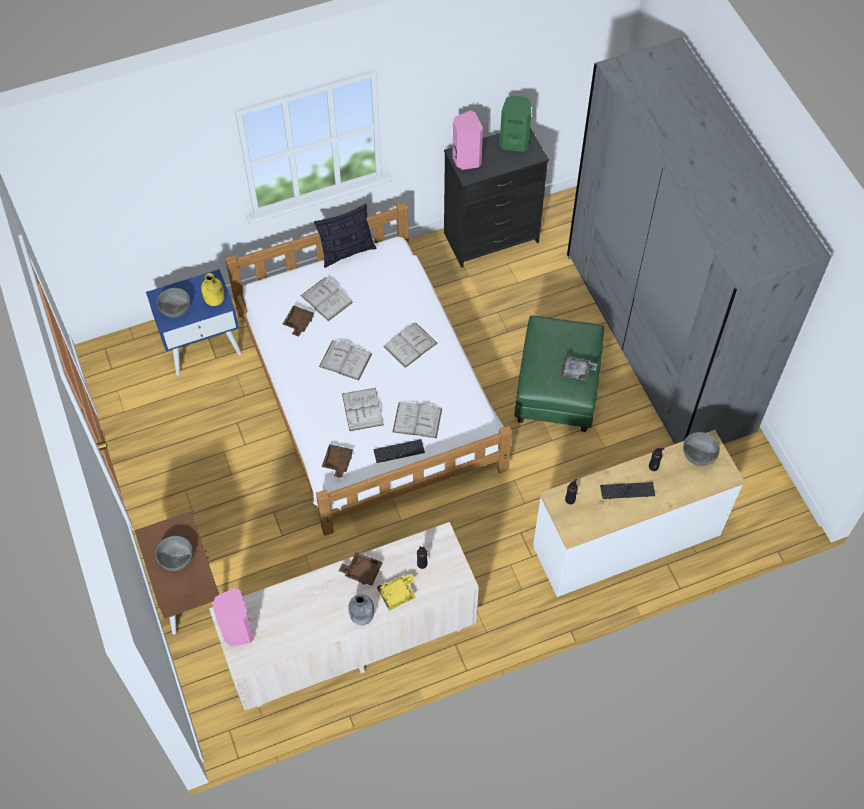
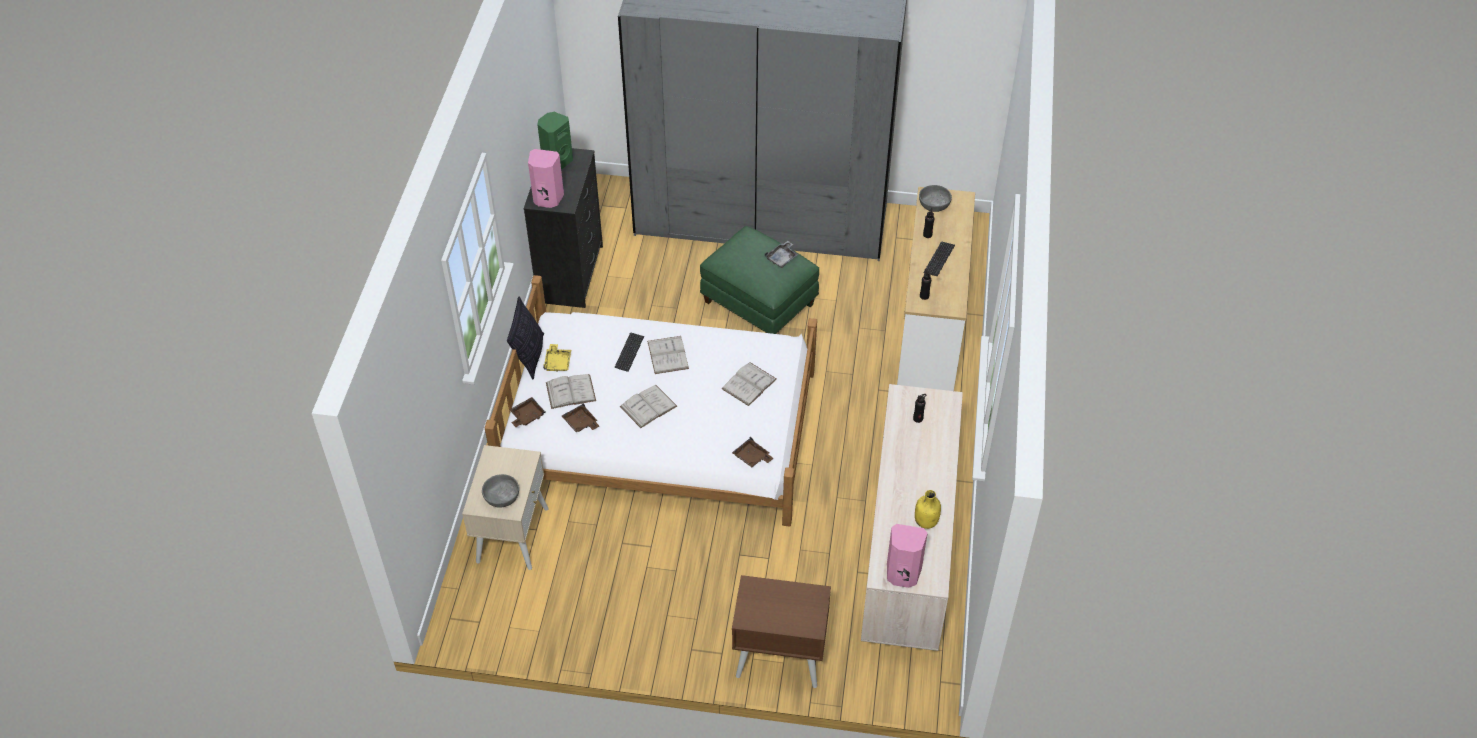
camera: 60 degrees left, 10 degrees down
(176, 557) = (784, 606): grey bowl -> none
(202, 345) = (512, 534): blue nightstand -> beige nightstand
(215, 300) = (519, 462): yellow bottle -> yellow bottle (926, 521)
(361, 617) = (943, 480): grey bottle -> none
(362, 409) = (709, 416): white book -> none
(362, 571) = (899, 462): brown tray -> brown tray (527, 416)
(398, 594) = (936, 447): yellow tray -> yellow tray (558, 362)
(399, 451) = (771, 410): keyboard -> keyboard (629, 352)

